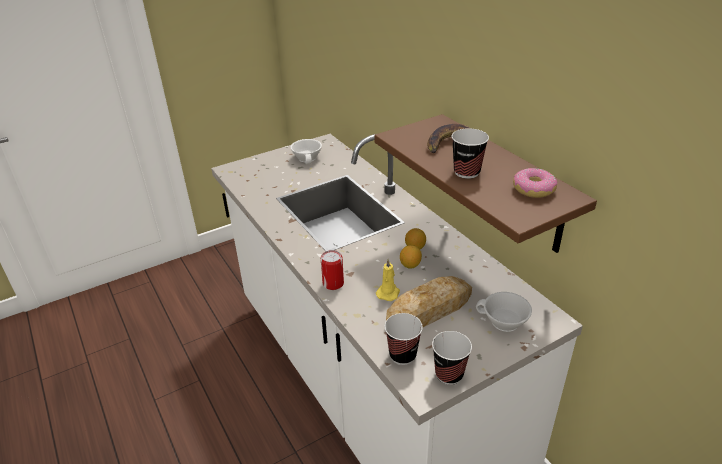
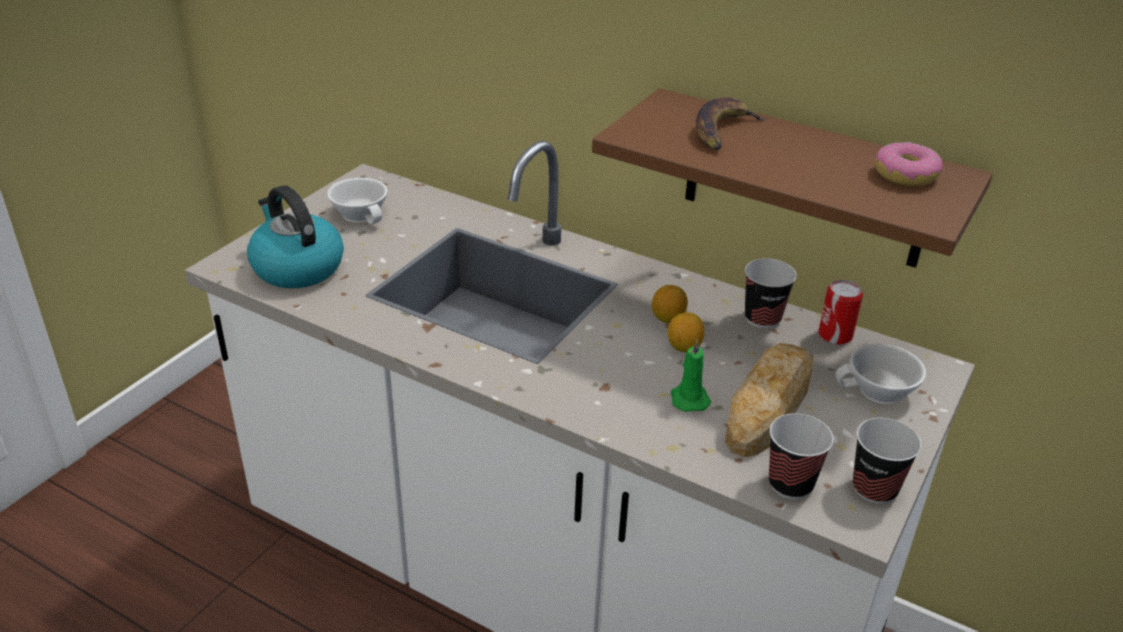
camera: 30 degrees left, 0 degrees up
(257, 177) = (296, 267): none -> kettle
(333, 283) = (592, 410): can -> can (835, 335)
(388, 292) = (689, 398): yellow candle -> green candle
(466, 172) = (793, 169): cup -> cup (762, 318)

